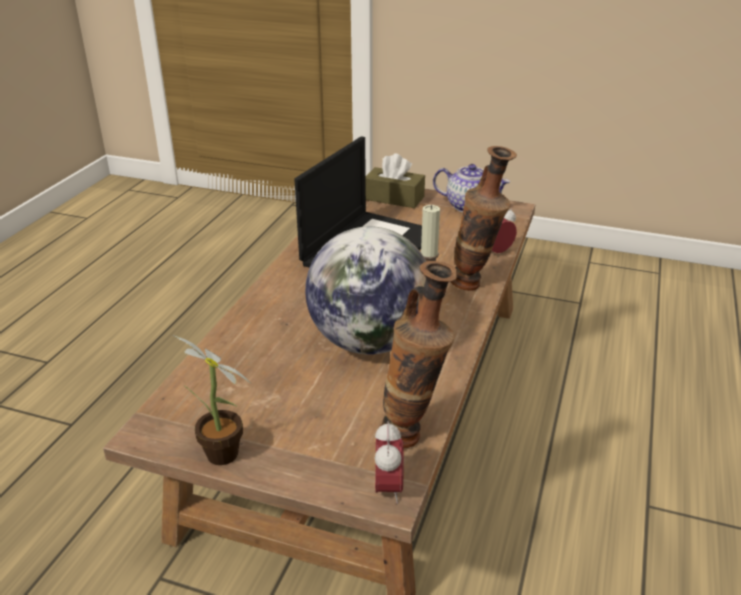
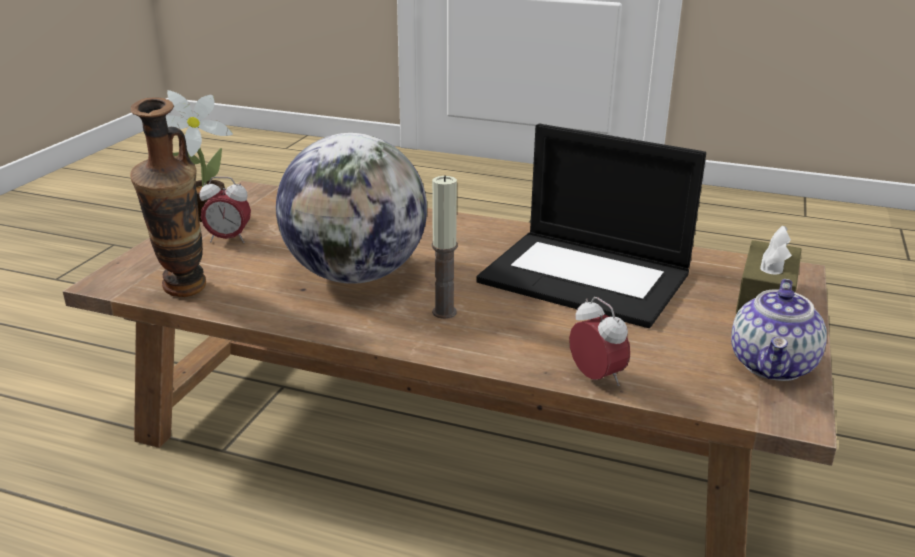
camera: 90 degrees right, 5 degrees down
(388, 488) = (119, 281): alarm clock -> alarm clock (229, 239)
(475, 286) = (484, 351): vase -> none

